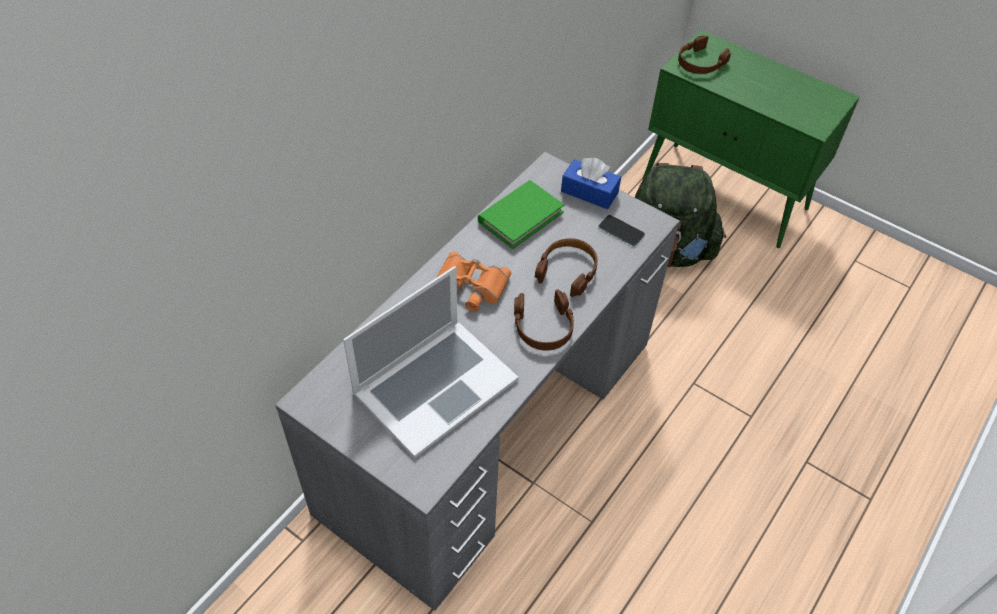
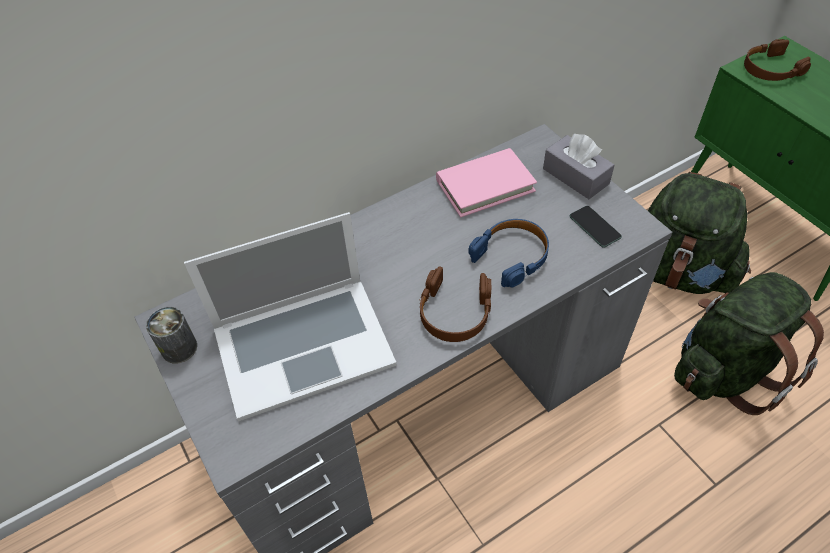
camera: 25 degrees right, 0 degrees up
(331, 418) = (179, 348): none -> can
(469, 287) = (393, 247): orange binoculars -> none
(520, 217) = (485, 185): green book -> pink book
(568, 270) = (512, 256): brown headphones -> blue headphones
(589, 192) = (575, 176): blue tissue box -> grey tissue box
(729, 324) = (725, 370): none -> green backpack

